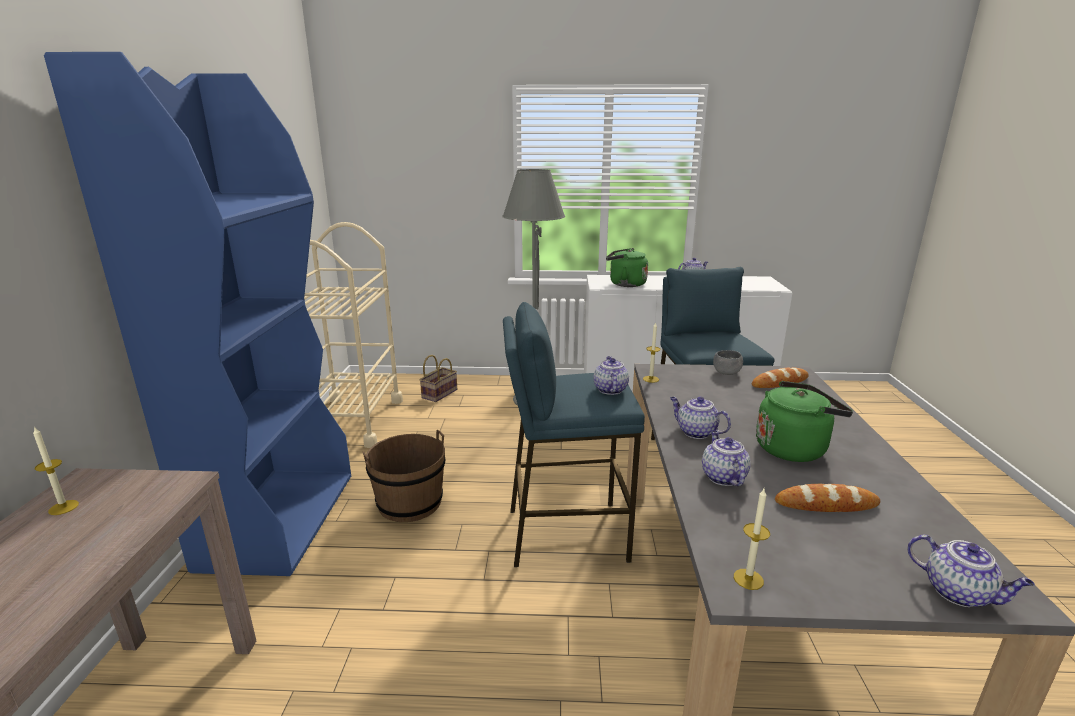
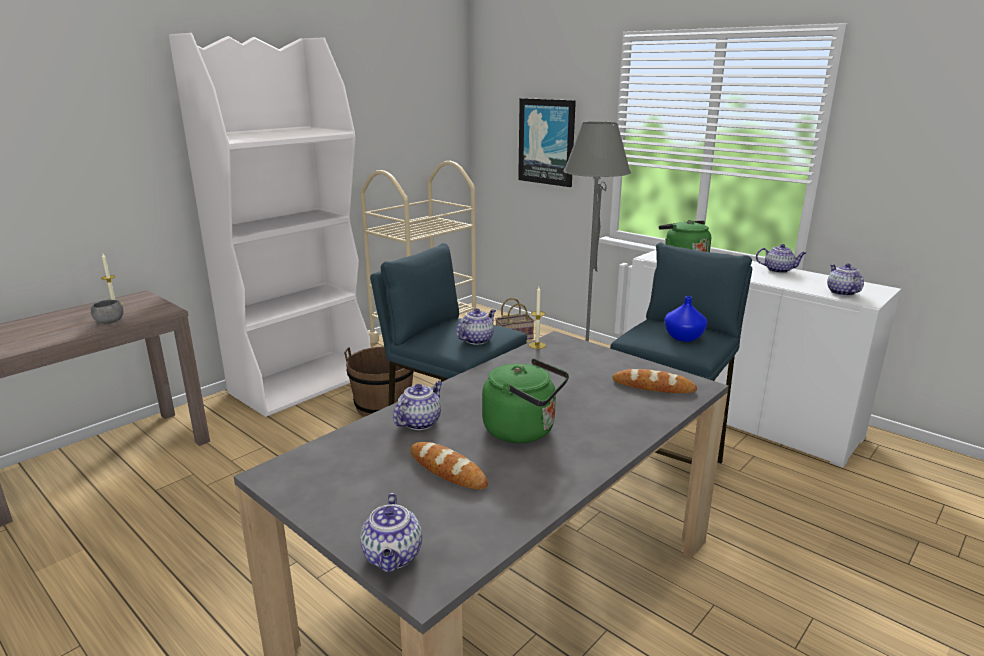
camera: 40 degrees right, 0 degrees up
(279, 518) = (302, 383): blue bookcase -> white bookcase
(433, 194) = (547, 142): none -> picture
(695, 432) = (475, 390): teapot -> teapot (841, 292)
(725, 341) = (683, 337): none -> blue vase
(726, 372) = (620, 362): grey bowl -> grey bowl (109, 322)
(748, 579) = (290, 474): candle -> none

